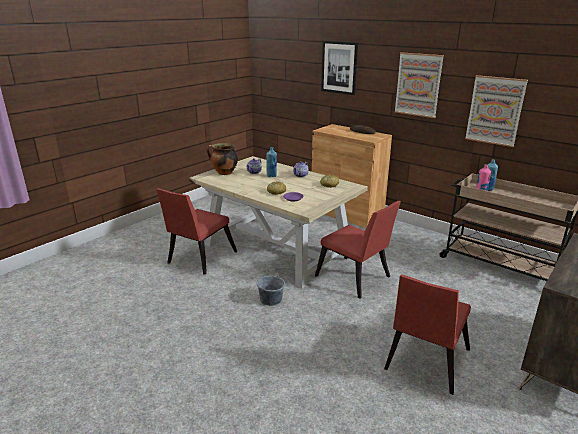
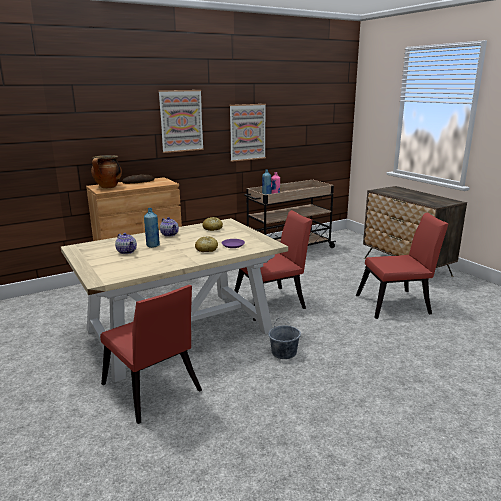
camera: 70 degrees left, 5 degrees down
(224, 173) = (105, 266): cooking pot -> cooking pot (108, 187)
(339, 67) = (83, 115): picture -> none
(424, 362) = (397, 304): red chair -> red chair turned 60 degrees counterclockwise

